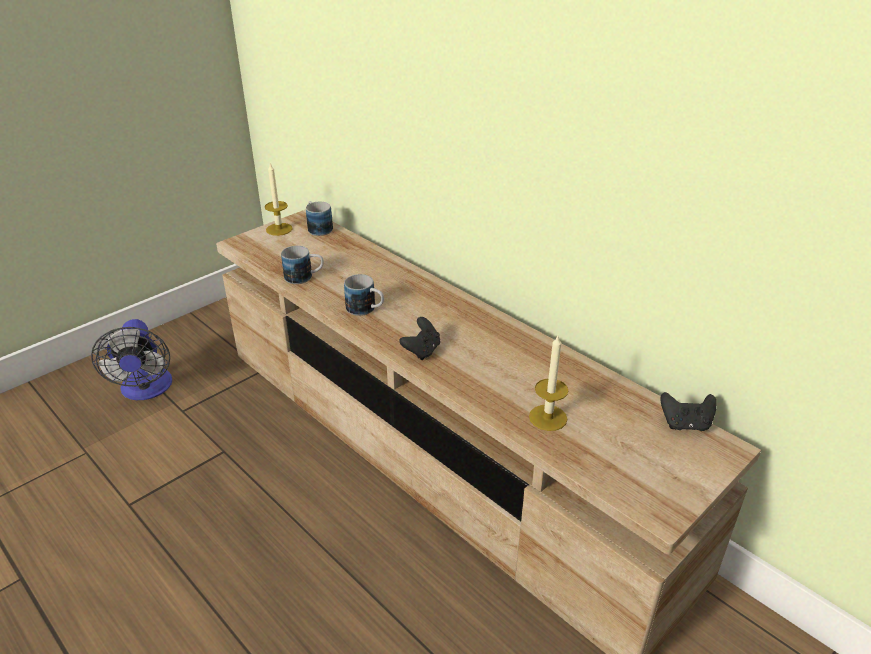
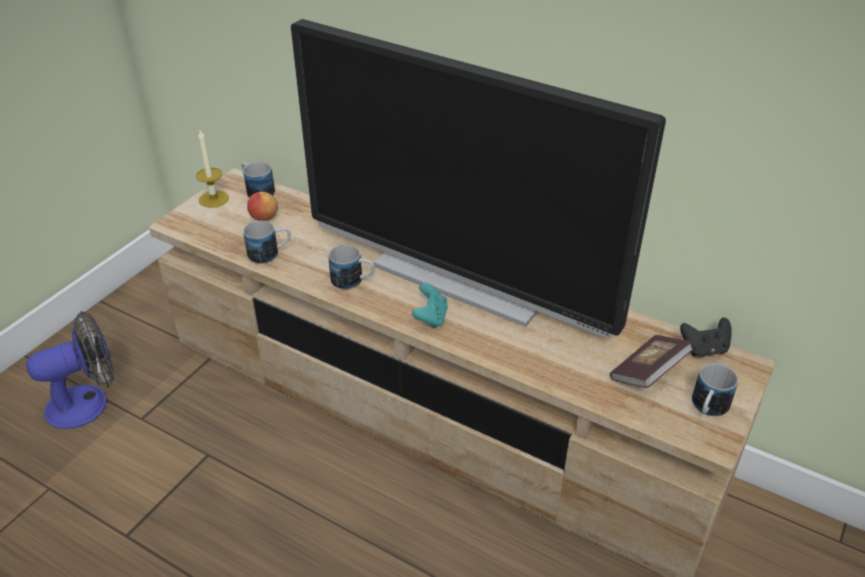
camera: 15 degrees left, 5 degrees up
(146, 390) = (88, 402): fan -> fan turned 90 degrees counterclockwise
(313, 249) = (263, 218): none -> apple
(422, 351) = (430, 318): black game controller -> turquoise game controller
(464, 324) = (460, 280): none -> television
(548, 417) = (580, 367): candle -> none
(616, 435) = (648, 372): none -> book
(666, 481) = (707, 409): none -> mug

